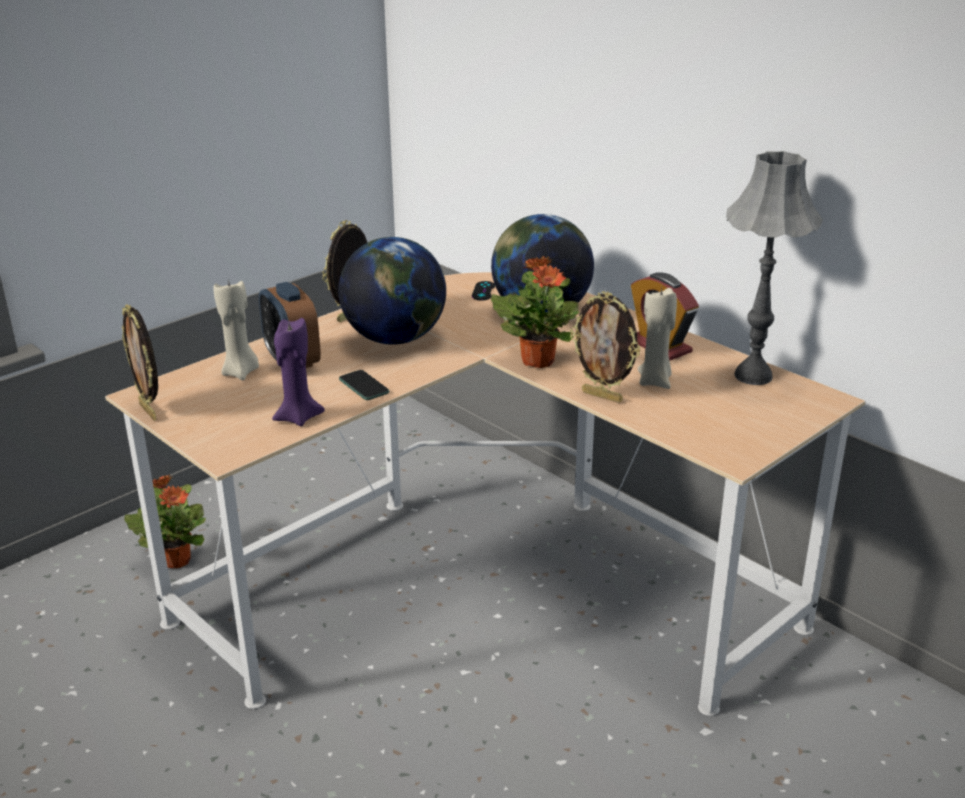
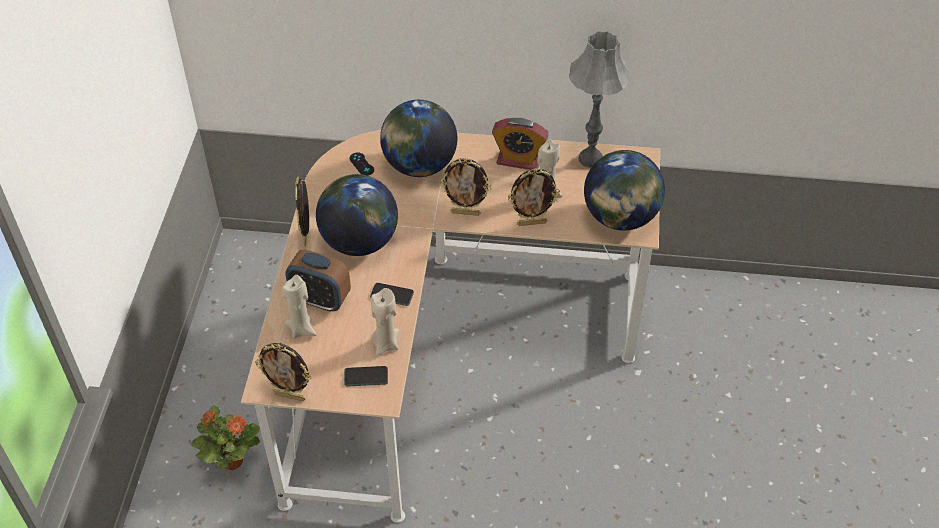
camera: 40 degrees left, 20 degrees up
(238, 432) = (366, 377): none -> phone
(298, 417) = (385, 344): purple candle -> beige candle
(538, 360) = (465, 212): potted plant -> picture frame
(724, 435) = (620, 218): none -> globe

